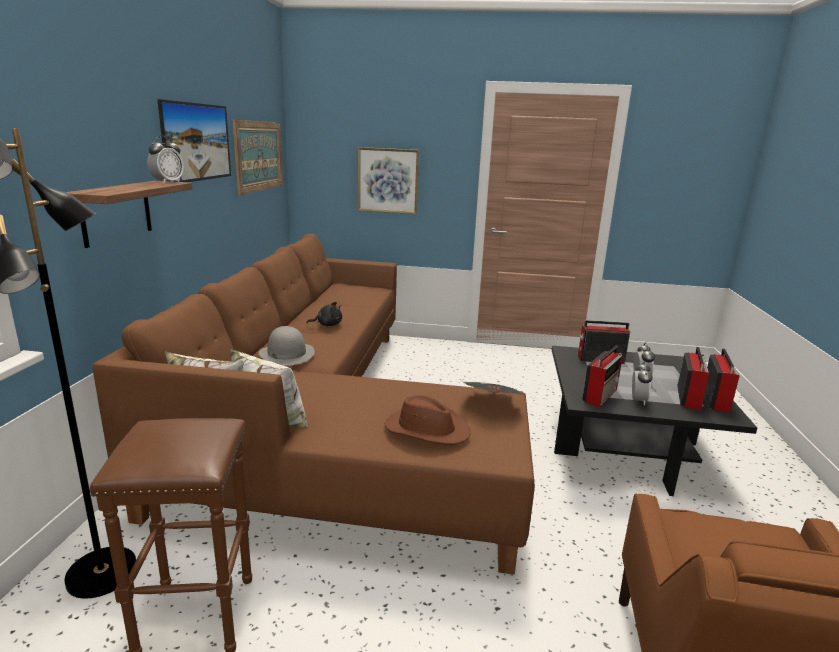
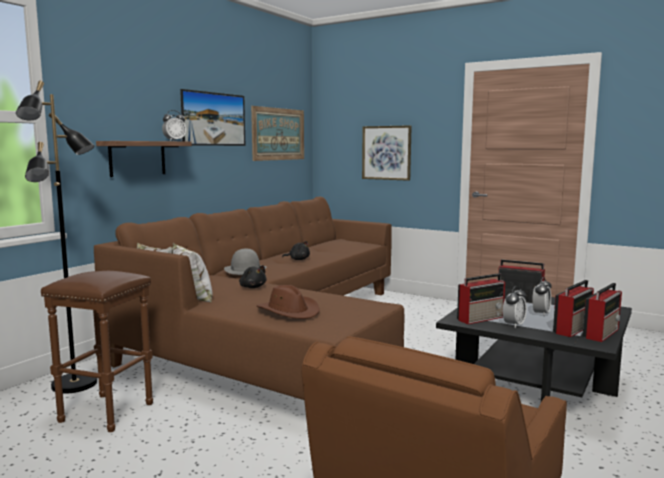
camera: 25 degrees right, 10 degrees down
(331, 387) = (252, 287): none -> black plush toy
(492, 404) = (361, 306): newspaper -> none

